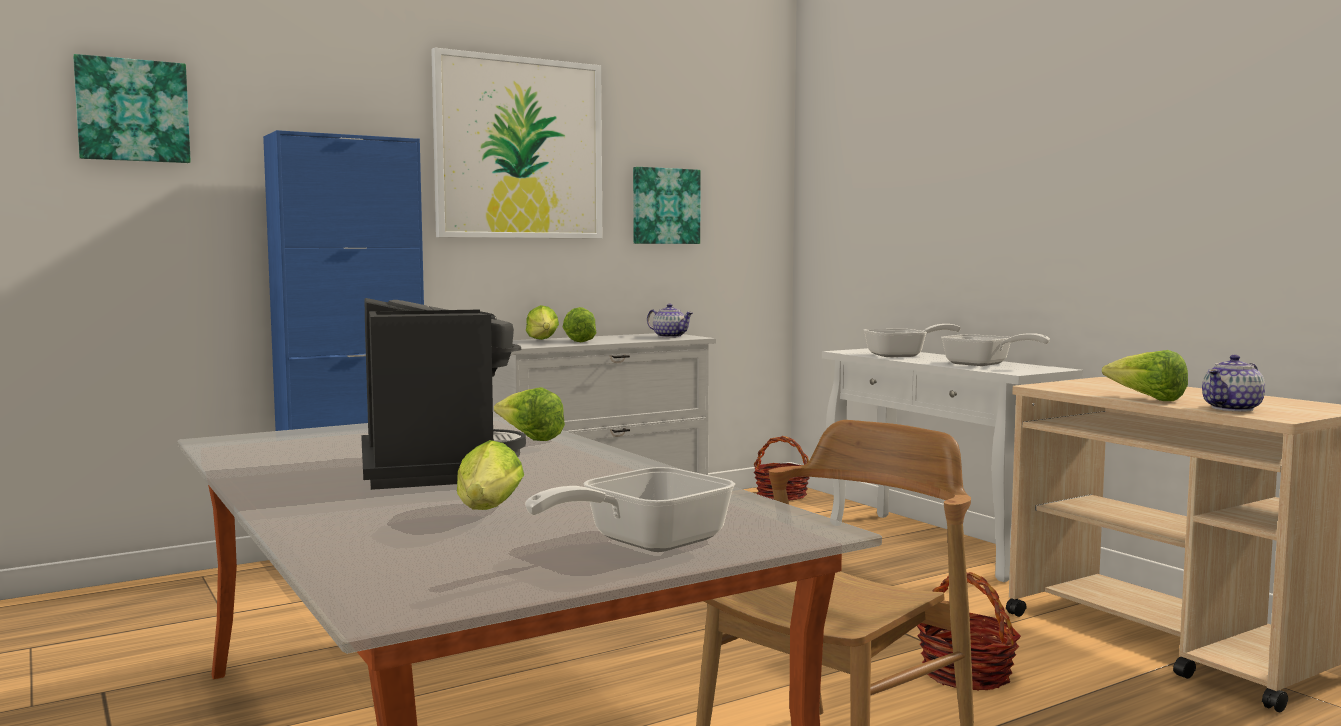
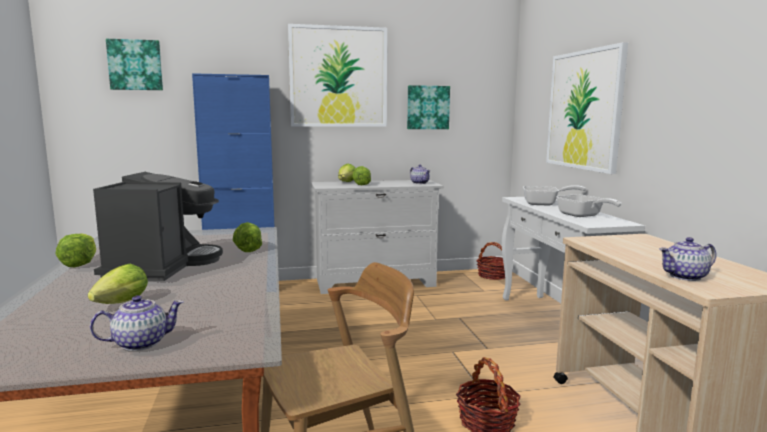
camera: 20 degrees right, 5 degrees up
(643, 543) = (140, 343): frying pan -> teapot
(947, 206) = (584, 110): none -> picture
(1147, 399) = (635, 260): lettuce -> lettuce (80, 263)

